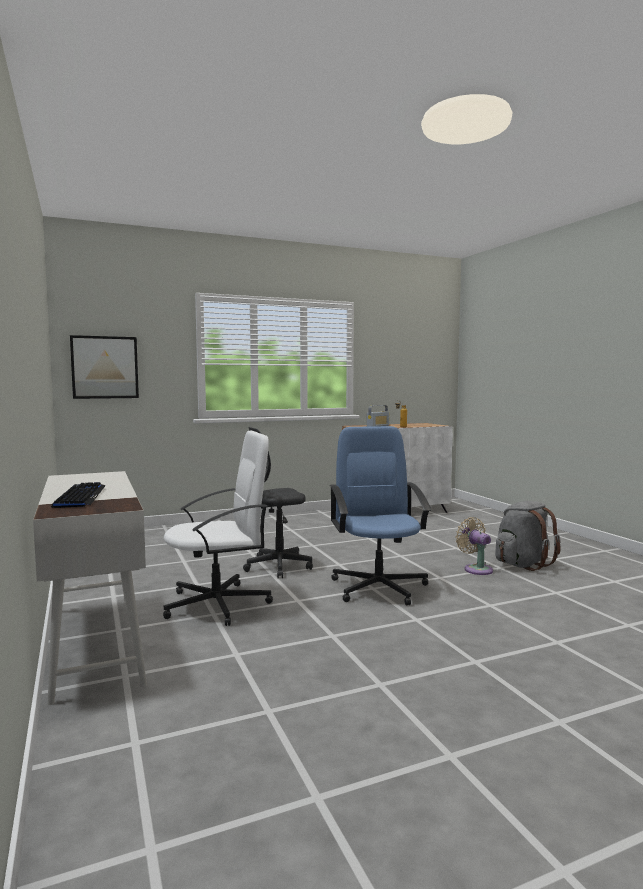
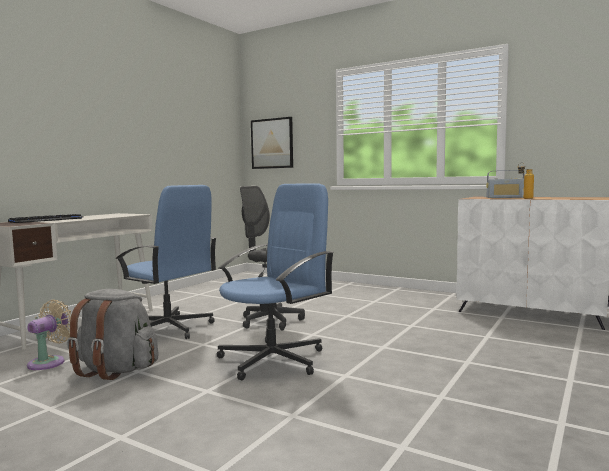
camera: 55 degrees right, 0 degrees up
(219, 604) = (168, 328): white office chair -> blue office chair
(476, 569) = (408, 385): beige fan -> beige fan (49, 362)
(523, 564) = (484, 407): grey backpack -> grey backpack (115, 370)

